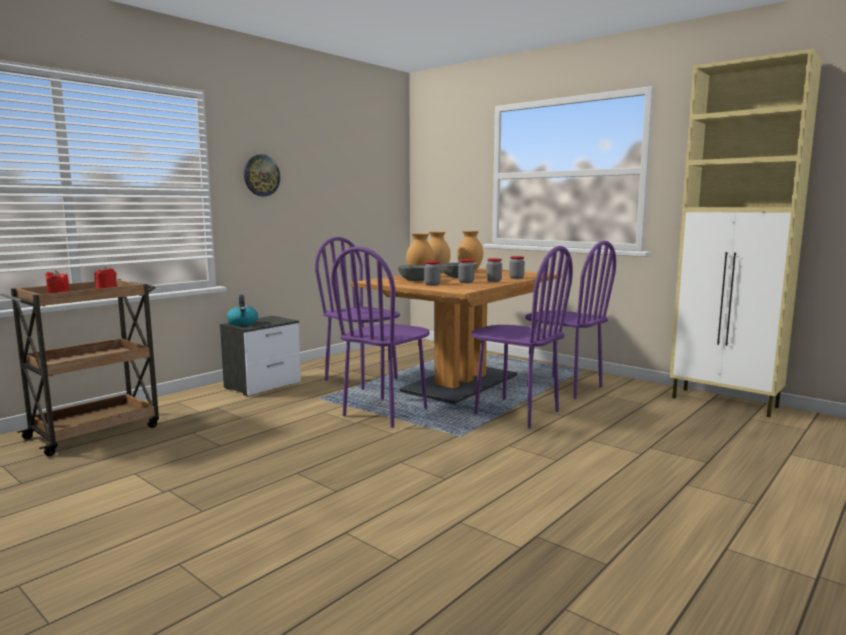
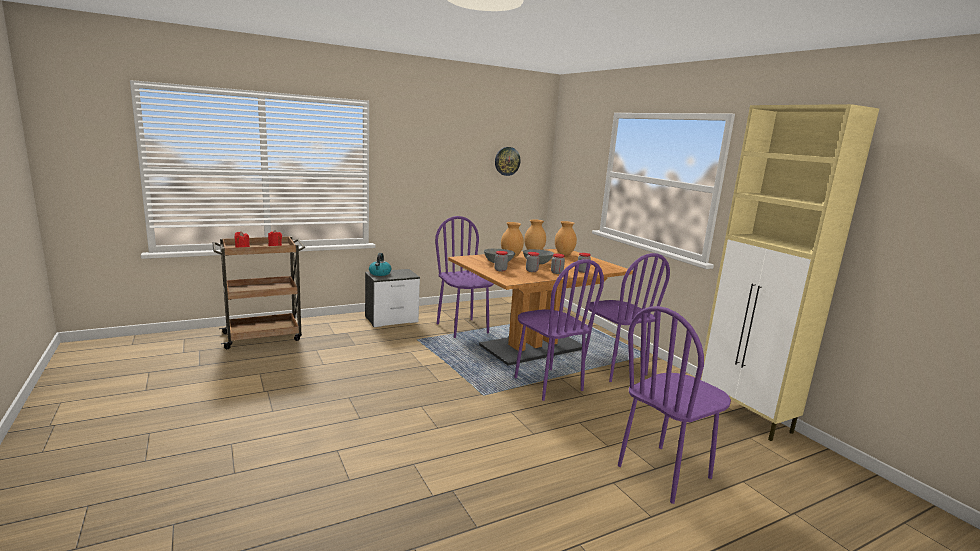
camera: 20 degrees right, 5 degrees up
(261, 175) = (412, 162): wall clock -> wall clock (507, 161)
(386, 412) = (452, 361): purple chair -> purple chair (664, 472)

